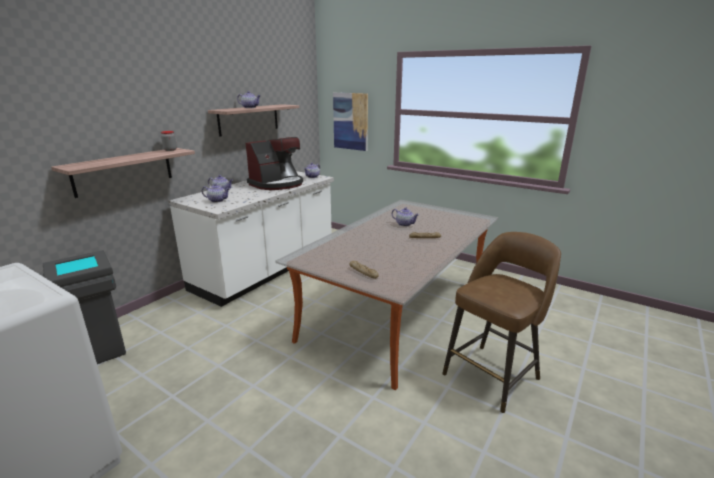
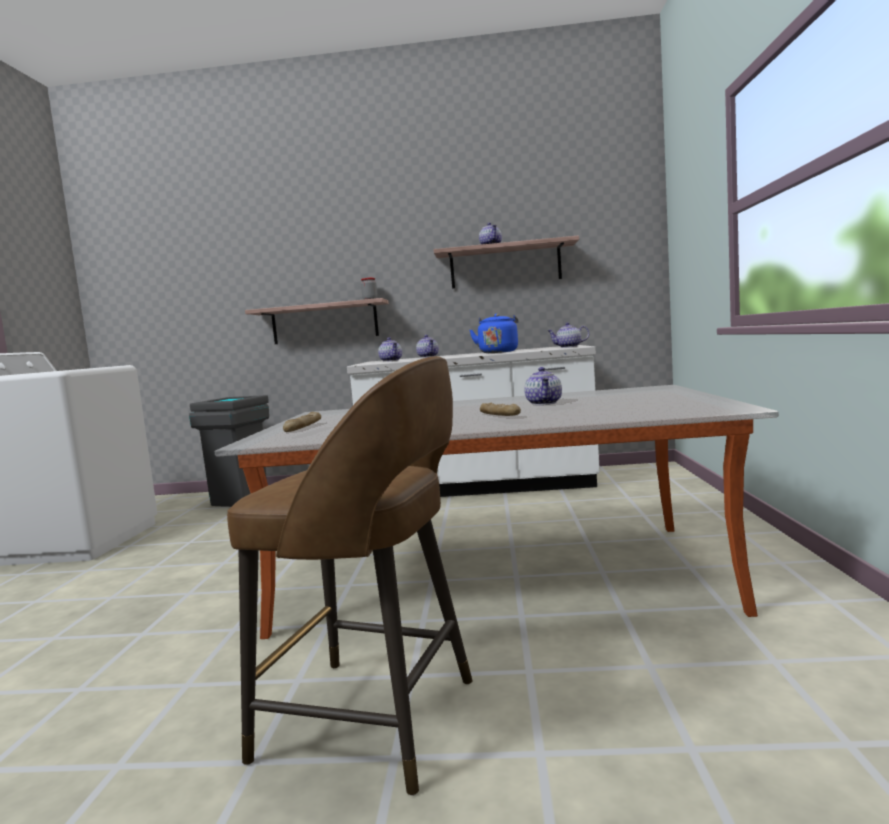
camera: 60 degrees right, 15 degrees down
(277, 184) = (498, 352): coffee machine -> blue kettle
(350, 121) = (691, 254): picture -> none

